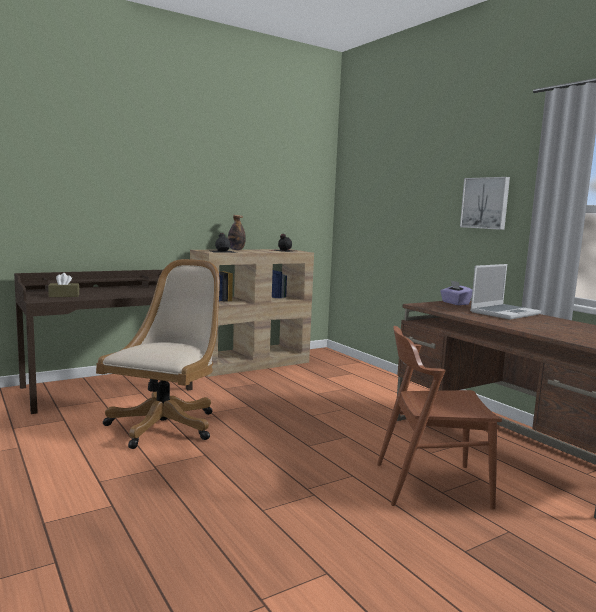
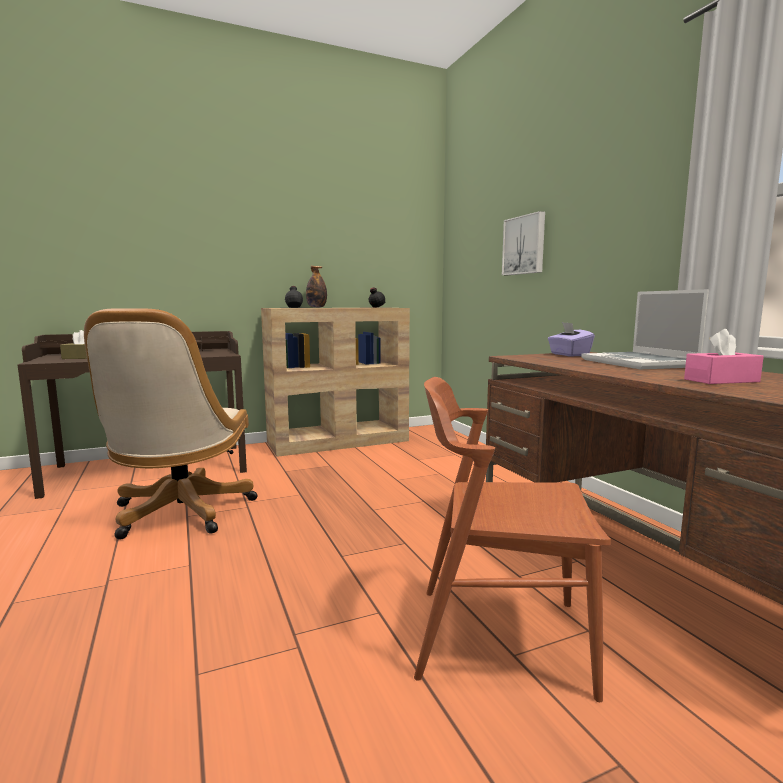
camera: 10 degrees right, 0 degrees up
(167, 423) = (180, 515): office chair -> office chair turned 150 degrees clockwise
(485, 203) = (618, 215): picture -> picture (525, 245)
(504, 313) = (640, 363): laptop -> laptop turned 105 degrees clockwise
(555, 329) = (721, 380): none -> pink tissue box

